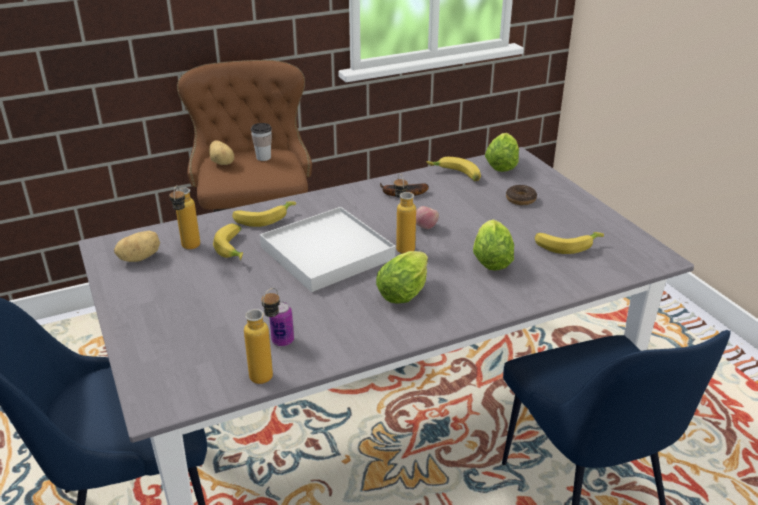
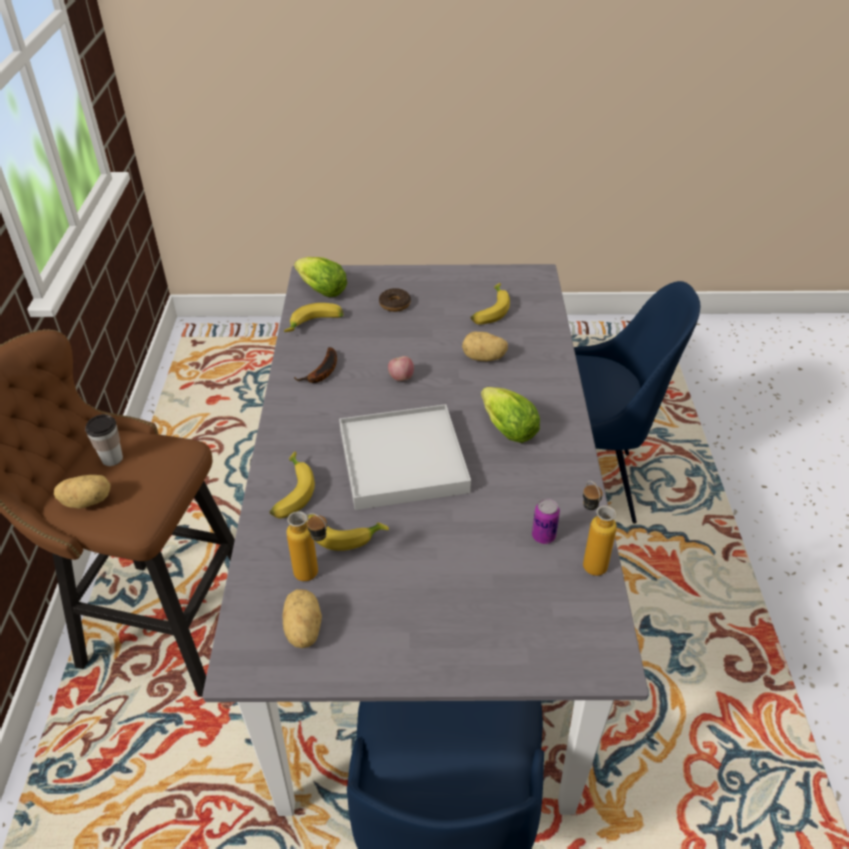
camera: 65 degrees left, 10 degrees up
(402, 246) = (425, 404): bottle -> none
(491, 258) = (483, 358): lettuce -> potato

